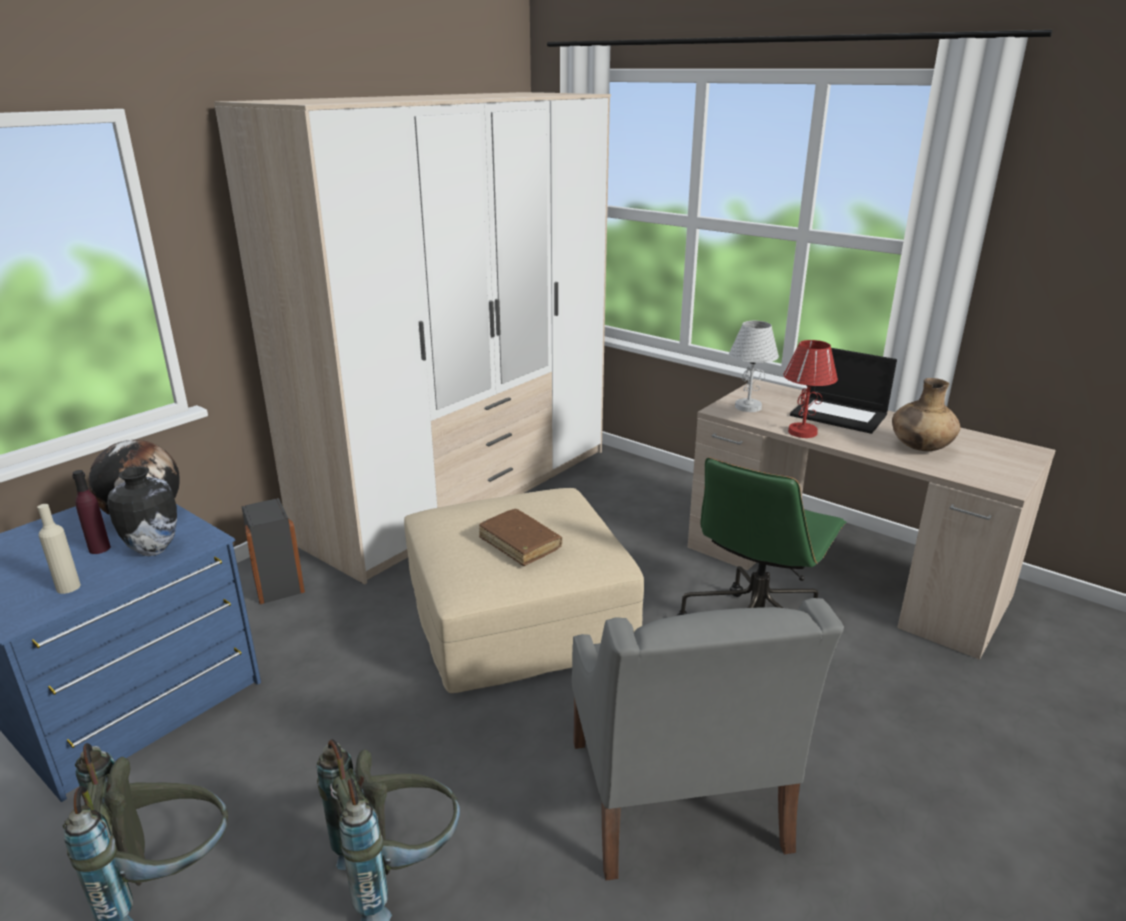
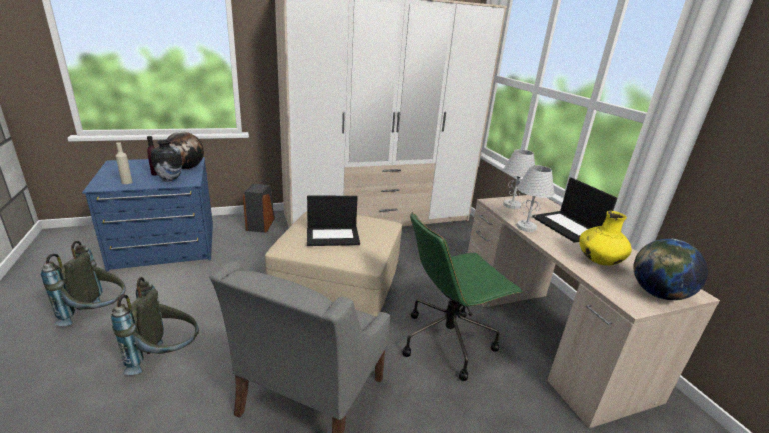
camera: 30 degrees right, 0 degrees up
(520, 544) = (333, 236): brown book -> laptop
(803, 432) = (526, 227): red table lamp -> white table lamp
(919, 448) = (598, 261): brown vase -> yellow vase
(1008, 465) = (657, 294): none -> globe

